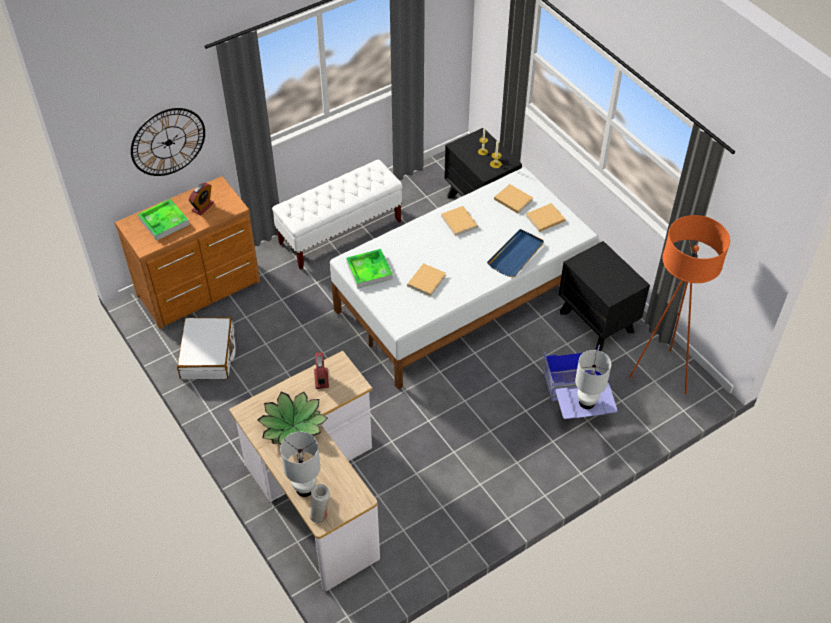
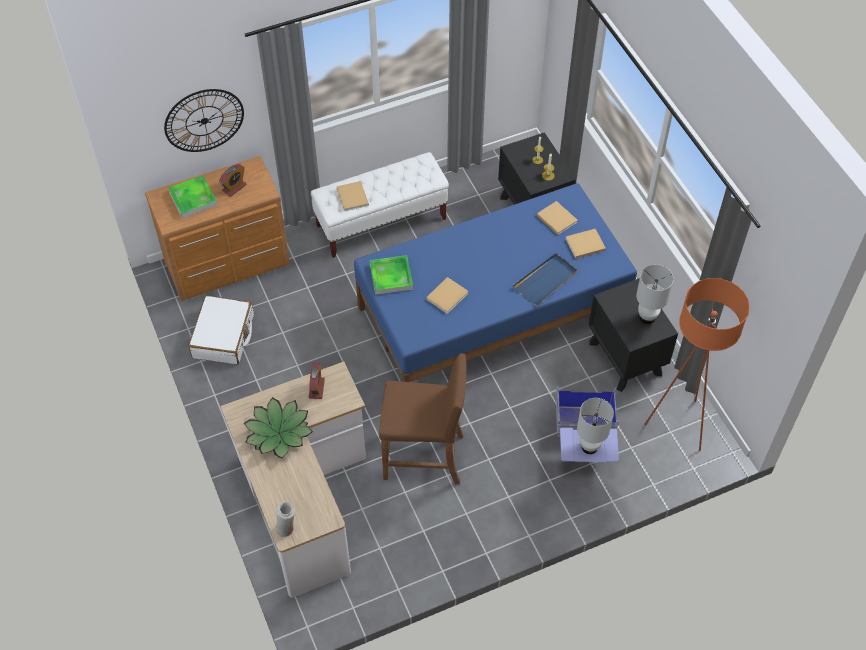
camera: 10 degrees right, 5 degrees up
(305, 488) = (277, 499): white table lamp -> white table lamp (647, 317)
(428, 438) = (424, 457): none -> brown stool
(459, 222) = (495, 237): beige book -> beige book (352, 198)
(464, 298) = (493, 312): white bed -> blue bed

